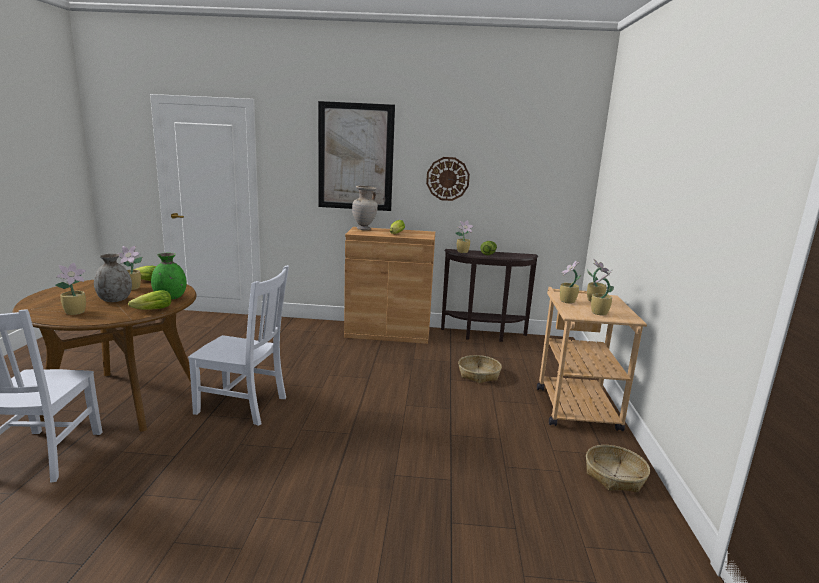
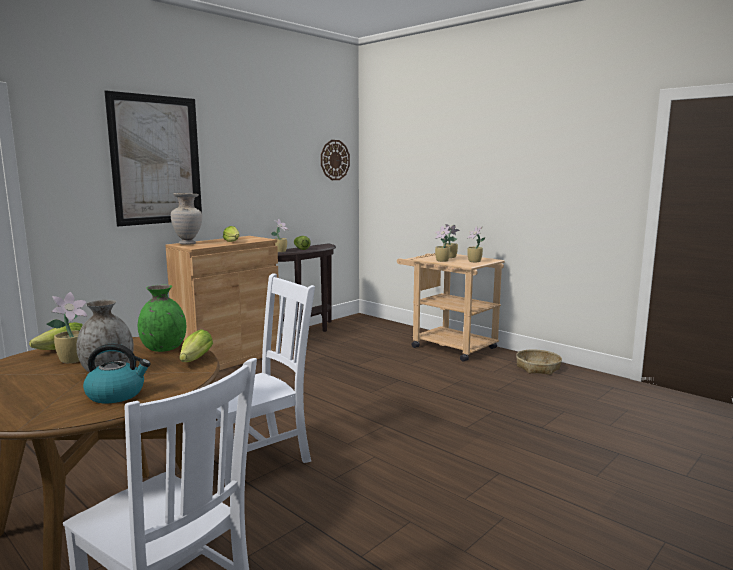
camera: 50 degrees left, 5 degrees down
(76, 312) = (117, 394): potted plant -> kettle
(447, 179) = (252, 178): wall clock -> wall clock (334, 160)
(478, 374) = (364, 355): basket -> none

